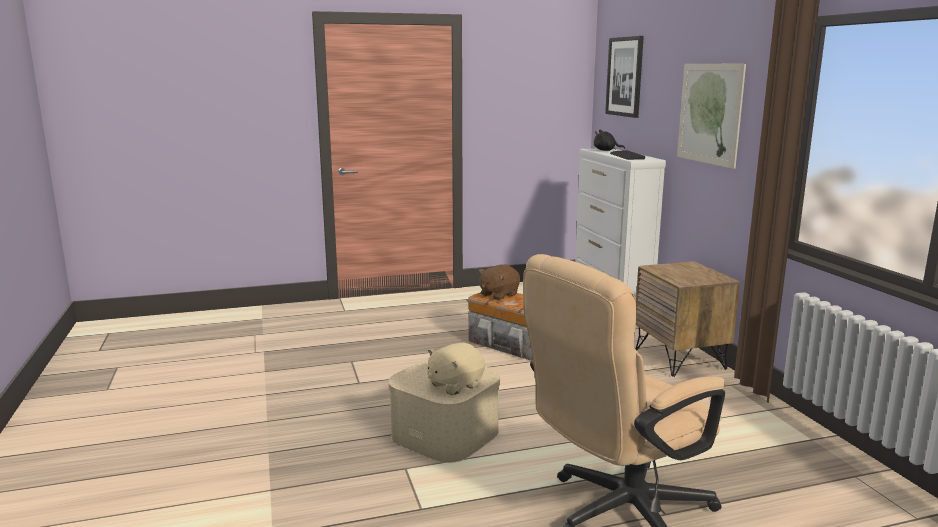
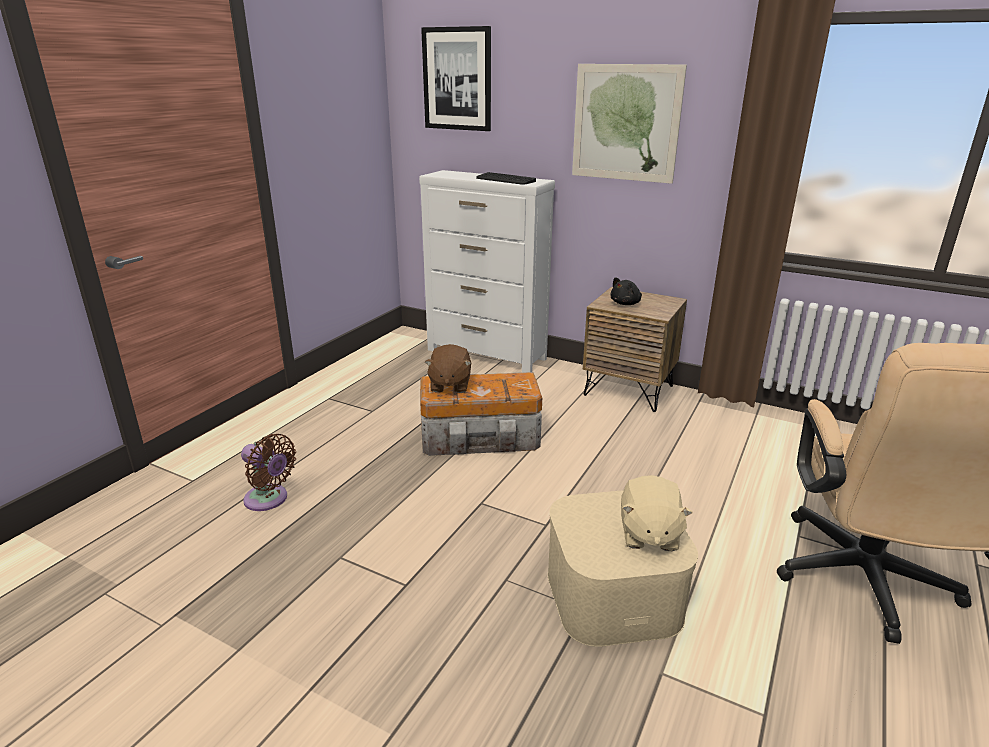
camera: 45 degrees left, 10 degrees up
(361, 329) = (269, 500): none -> brown fan
(606, 150) = (457, 175): black plush toy -> black plush toy (626, 303)

